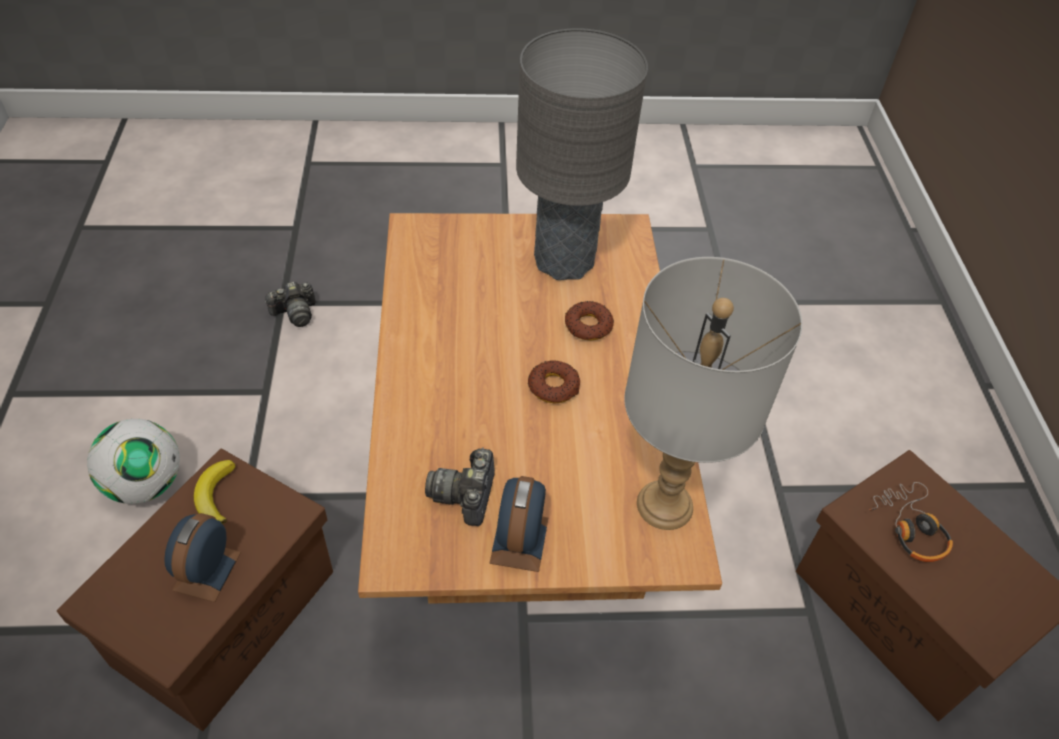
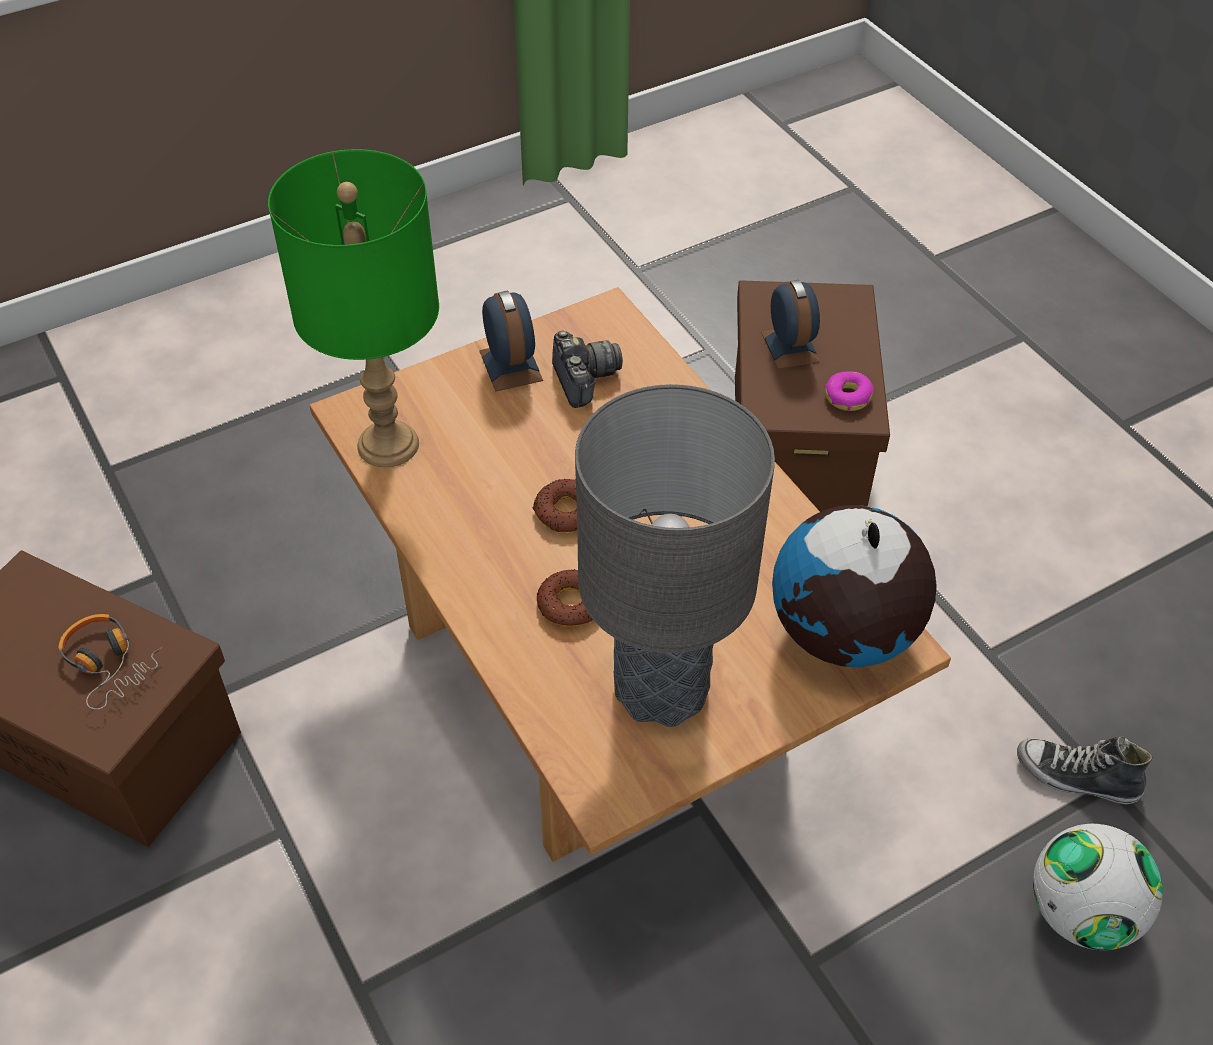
camera: 155 degrees right, 0 degrees up
(146, 484) = (991, 507): football -> football (1081, 913)
(215, 495) = (847, 397): banana -> donut
(295, 313) = (1076, 777): camera -> shoe
(437, 245) = (842, 634): none -> globe
(664, 505) = (389, 443): grey table lamp -> green table lamp

